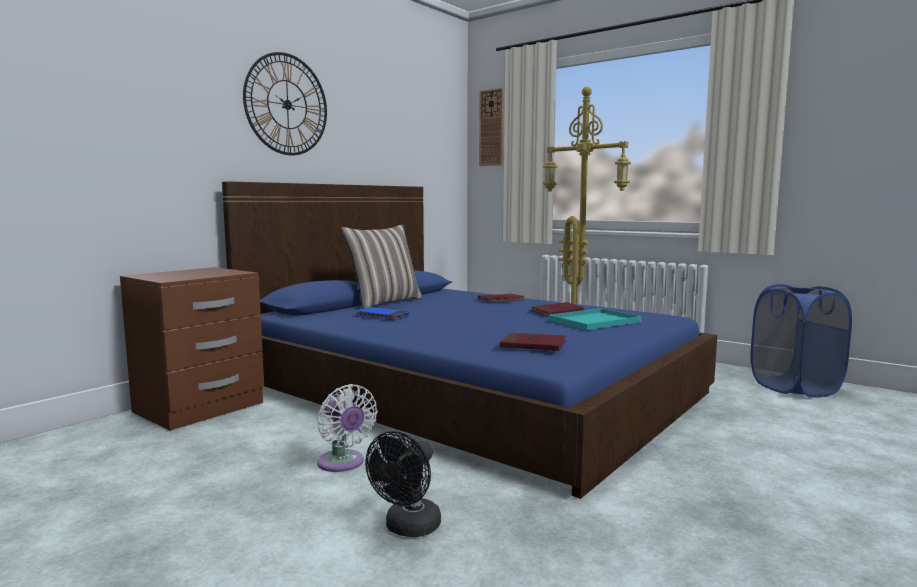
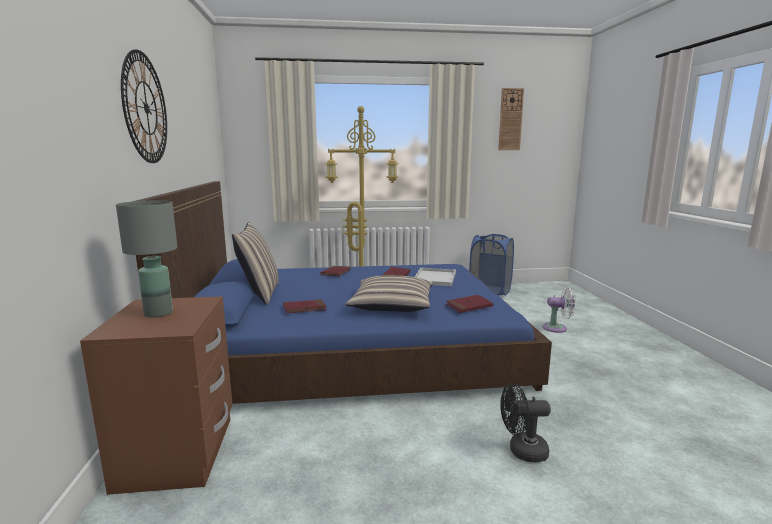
camera: 45 degrees left, 5 degrees up
(193, 273) = (159, 313): none -> grey table lamp
(343, 464) = (403, 435): white fan -> white fan (557, 328)
(382, 316) = (304, 308): blue book -> red book
(408, 528) = (522, 451): black fan -> black fan turned 105 degrees clockwise
(463, 329) = (392, 304): none -> pillow
(491, 128) = (248, 125): wall clock -> wall clock (510, 119)
(593, 321) = (435, 278): turquoise tray -> white tray

